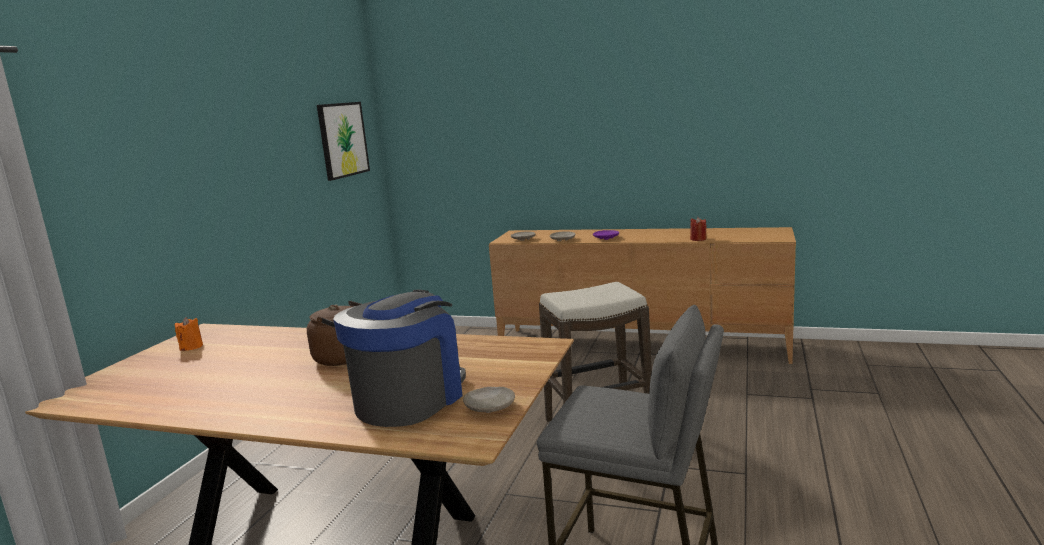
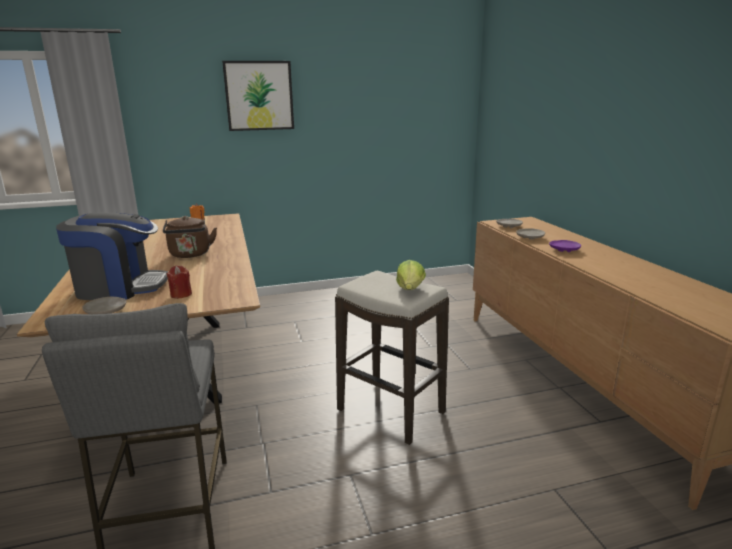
camera: 55 degrees right, 5 degrees up
(342, 140) = (422, 106): picture -> picture (259, 96)
(607, 290) = (410, 289): none -> lettuce
(698, 239) = (636, 286): red candle -> red candle (181, 294)

